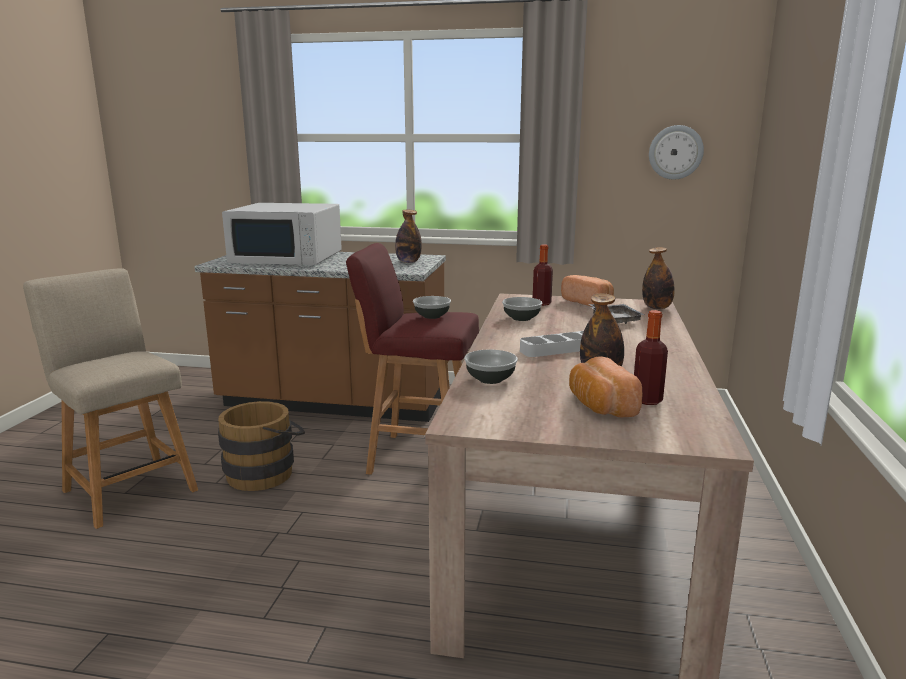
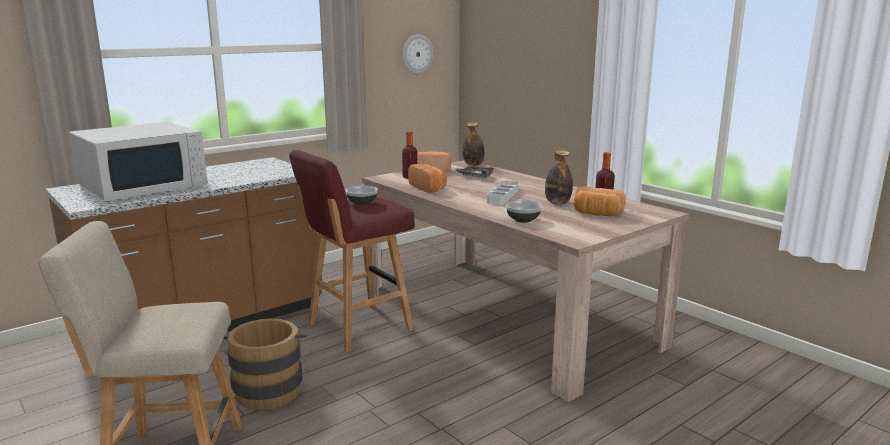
camera: 50 degrees left, 0 degrees up
(408, 262) = (268, 167): bottle -> none
(521, 318) = (429, 188): bowl -> bread

